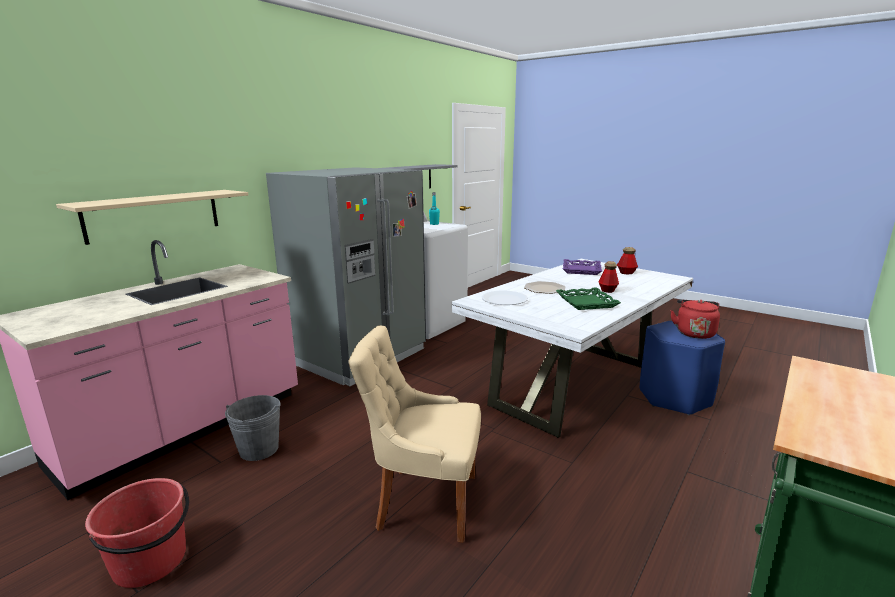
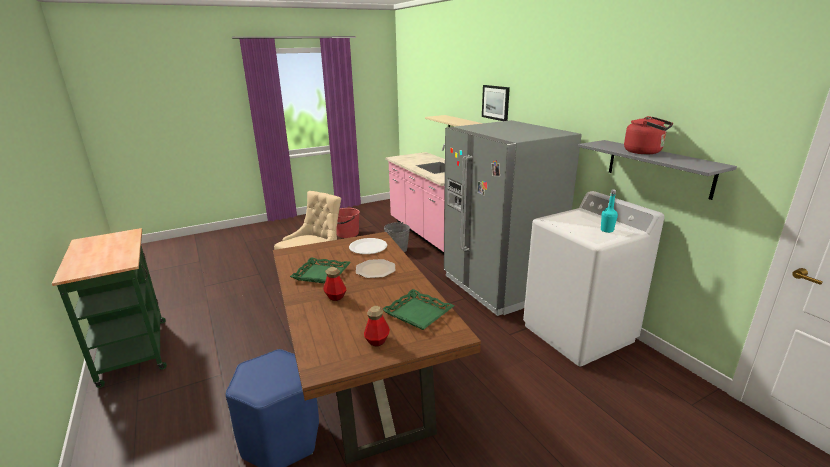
camera: 115 degrees right, 5 degrees up
(220, 154) = (496, 102): none -> picture
(573, 387) = (363, 377): white dining table -> brown dining table
(582, 270) = (417, 313): purple tray -> green tray
(694, 333) = (259, 377): red kettle -> red kettle (645, 152)

